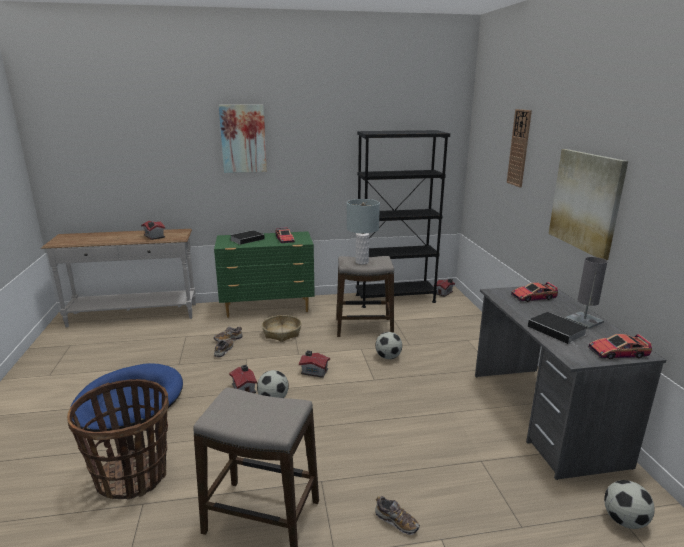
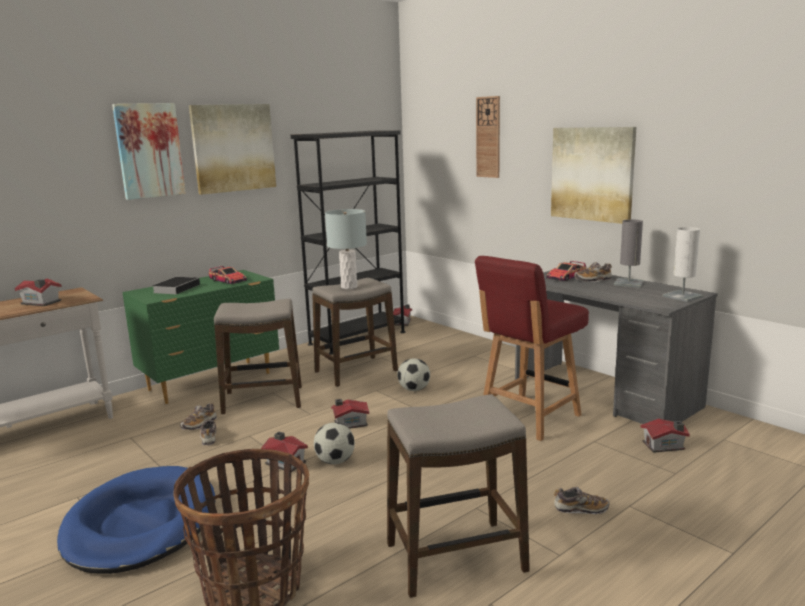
camera: 30 degrees left, 5 degrees down
(281, 333) = (263, 400): basket -> stool
(308, 139) = (233, 148): none -> picture
(448, 415) = (528, 418): none -> red chair
(543, 494) = (664, 446): none -> toy house
(554, 307) = (593, 280): none -> shoe
(558, 331) = (622, 293): book -> none
(617, 352) = (682, 296): toy car -> white table lamp
(624, 520) = (733, 442): football -> none

